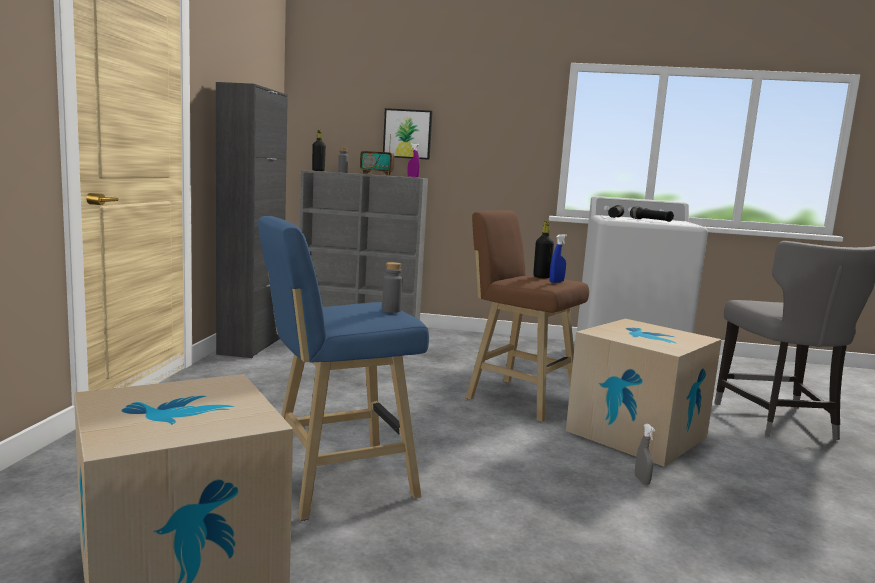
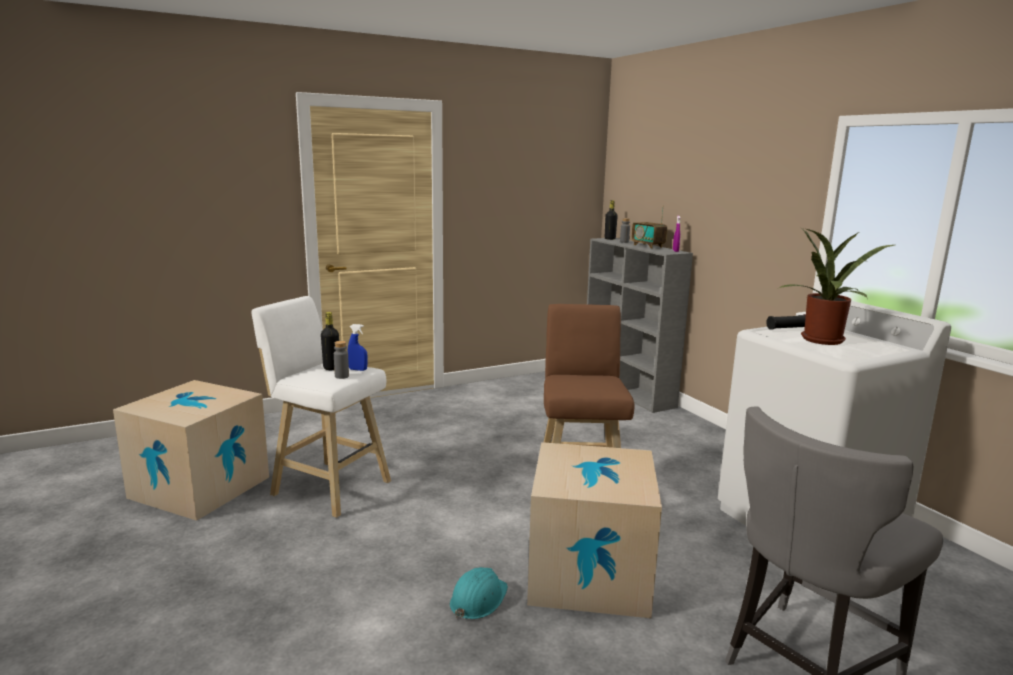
camera: 55 degrees right, 5 degrees up
(251, 345) = (507, 384): black cabinet -> none
(335, 483) = (328, 487): blue stool -> white stool
(407, 134) = (682, 205): picture -> none
(541, 277) = (592, 381): black bottle -> black bottle (331, 368)
(556, 282) = (581, 389): blue spray bottle -> blue spray bottle (358, 369)
(642, 480) = (478, 599): grey spray bottle -> turquoise hard hat
(650, 220) = (824, 341): black flashlight -> potted plant

